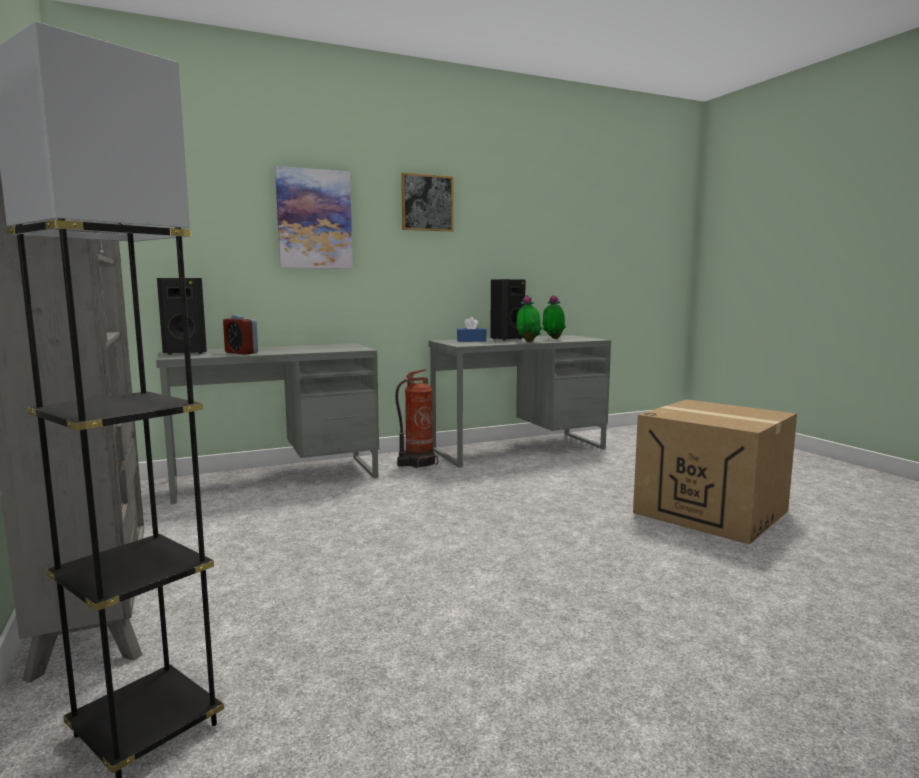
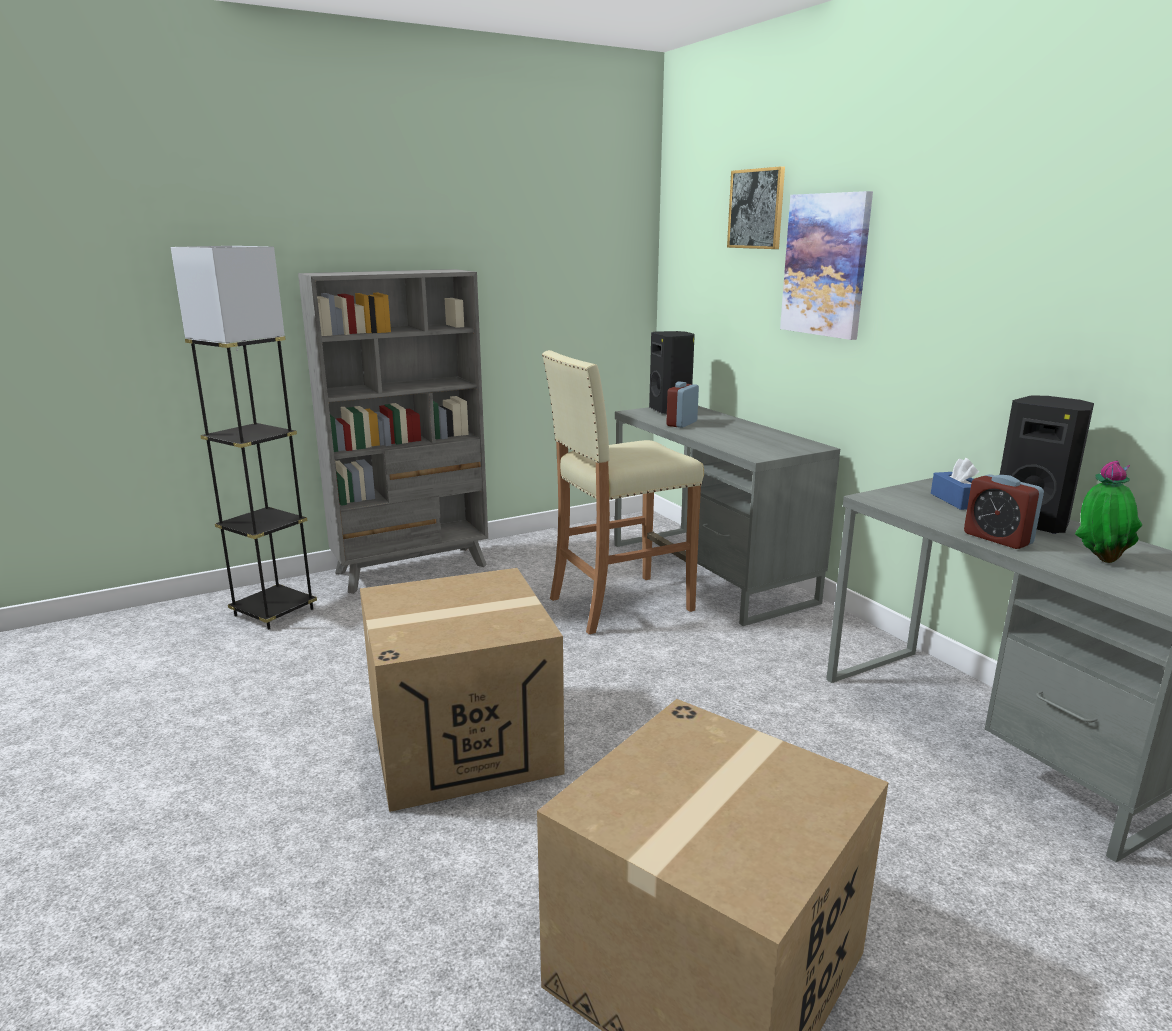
camera: 85 degrees right, 10 degrees up
(312, 509) = (619, 604): none -> beige stool
(417, 463) = (824, 646): fire extinguisher -> none
(427, 203) = (981, 234): picture -> picture (756, 209)
(528, 341) = (997, 538): potted plant -> alarm clock
(530, 568) = (463, 741): none -> cardboard box

